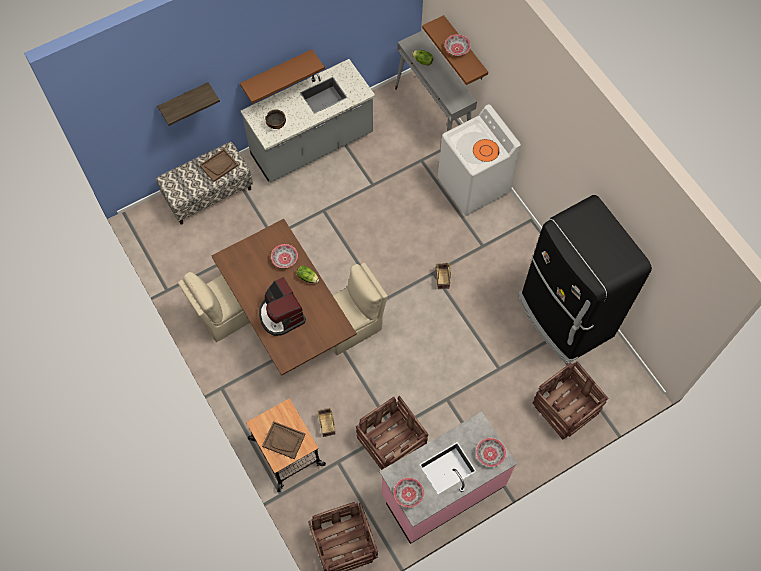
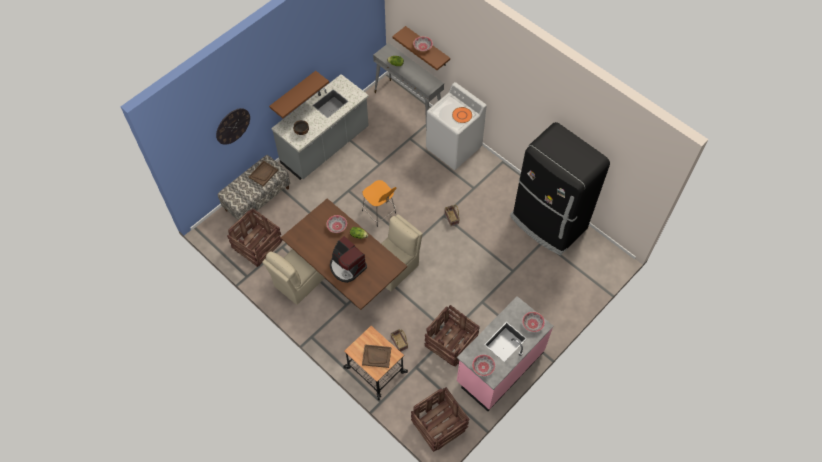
camera: 15 degrees left, 5 degrees down
(184, 100) = (233, 126): shelf -> wall clock
(353, 249) = (379, 213): none -> orange stool
(565, 407) = (568, 286): crate -> crate (257, 245)

